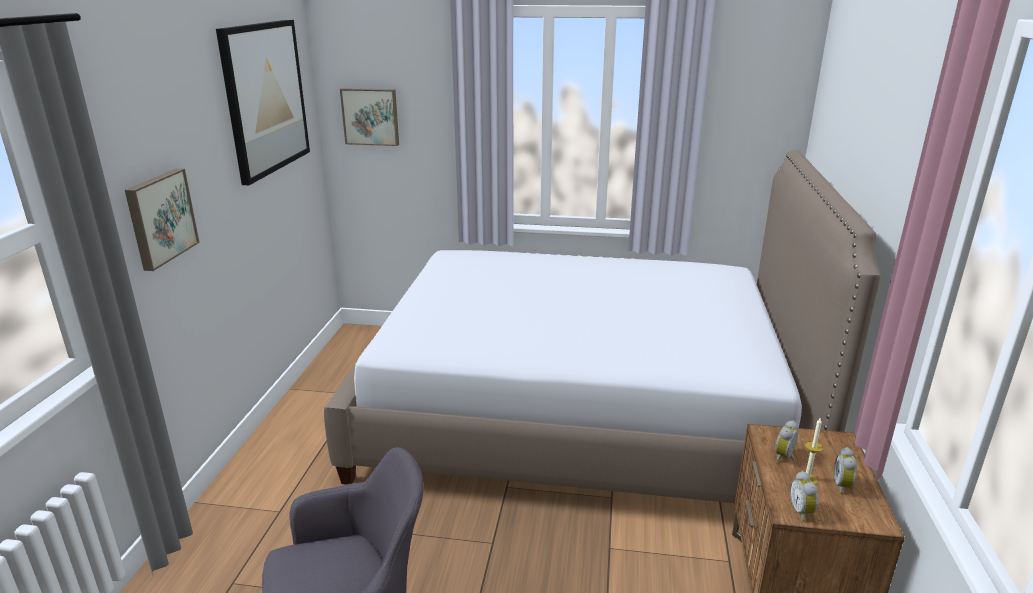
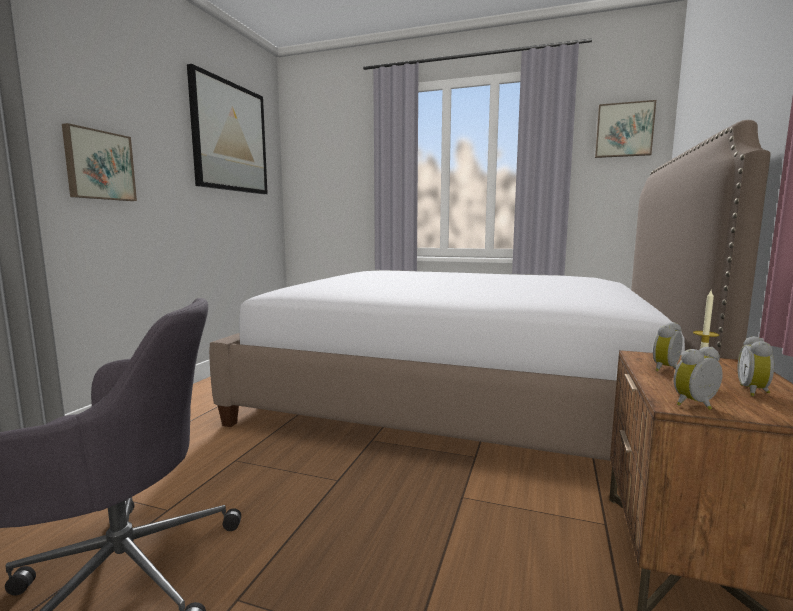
camera: 10 degrees right, 15 degrees down
(371, 116) = (317, 175): picture -> picture (624, 130)
(802, 512) = (697, 405): alarm clock -> alarm clock turned 60 degrees clockwise

